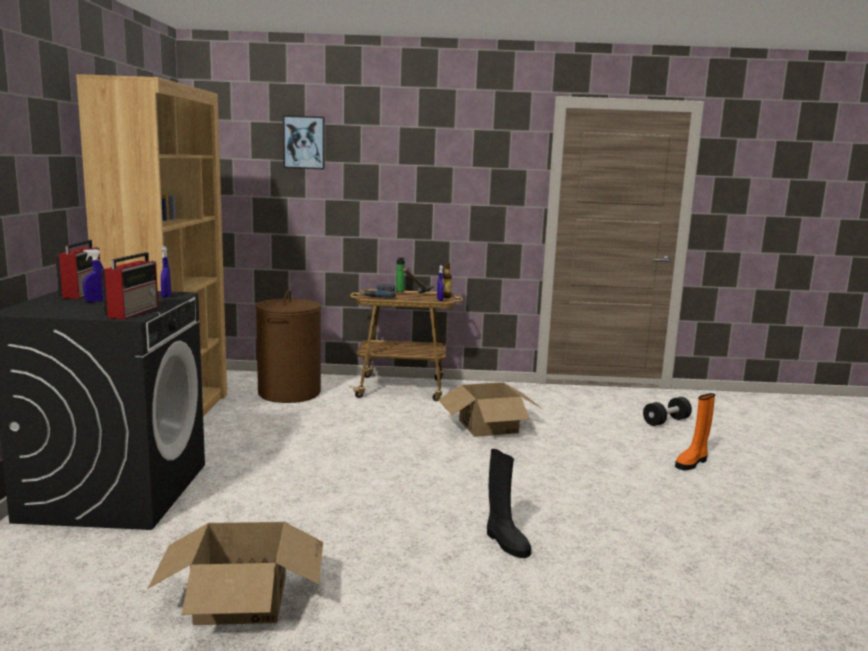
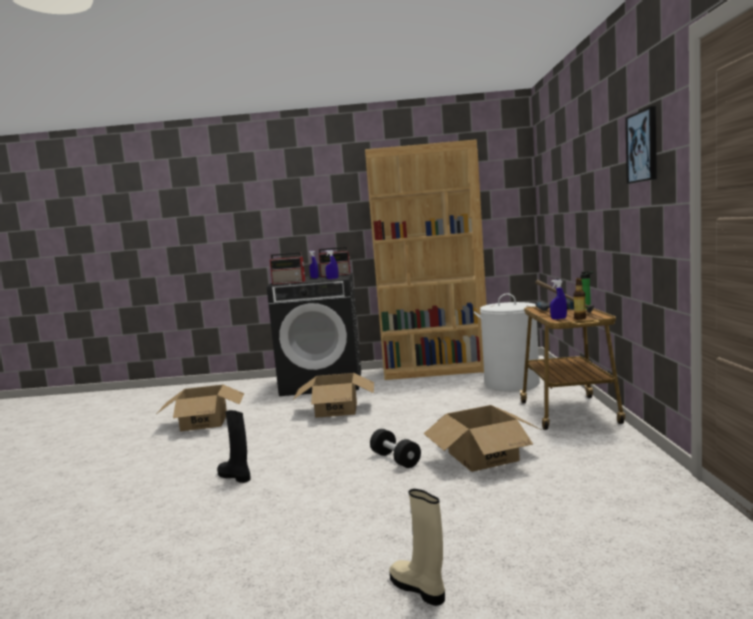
camera: 90 degrees right, 5 degrees down
(288, 482) = (337, 409): none -> cardboard box
(289, 393) = (512, 383): brown laundry basket -> white laundry basket
(304, 142) = (564, 160): picture -> picture (643, 147)
(506, 542) = (235, 476): black boot -> black boot turned 75 degrees clockwise
(666, 421) = (606, 583): black dumbbell -> black dumbbell (395, 459)
(692, 463) = (419, 589): orange boot -> beige boot

